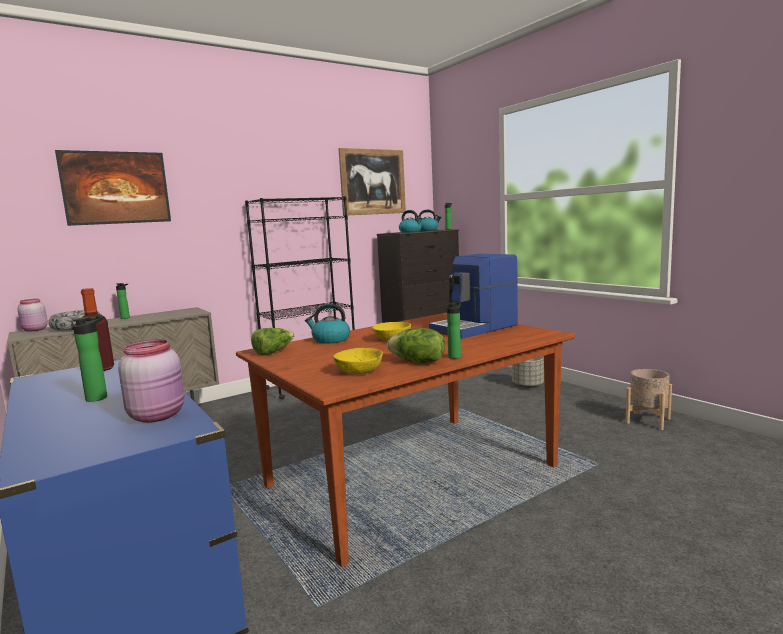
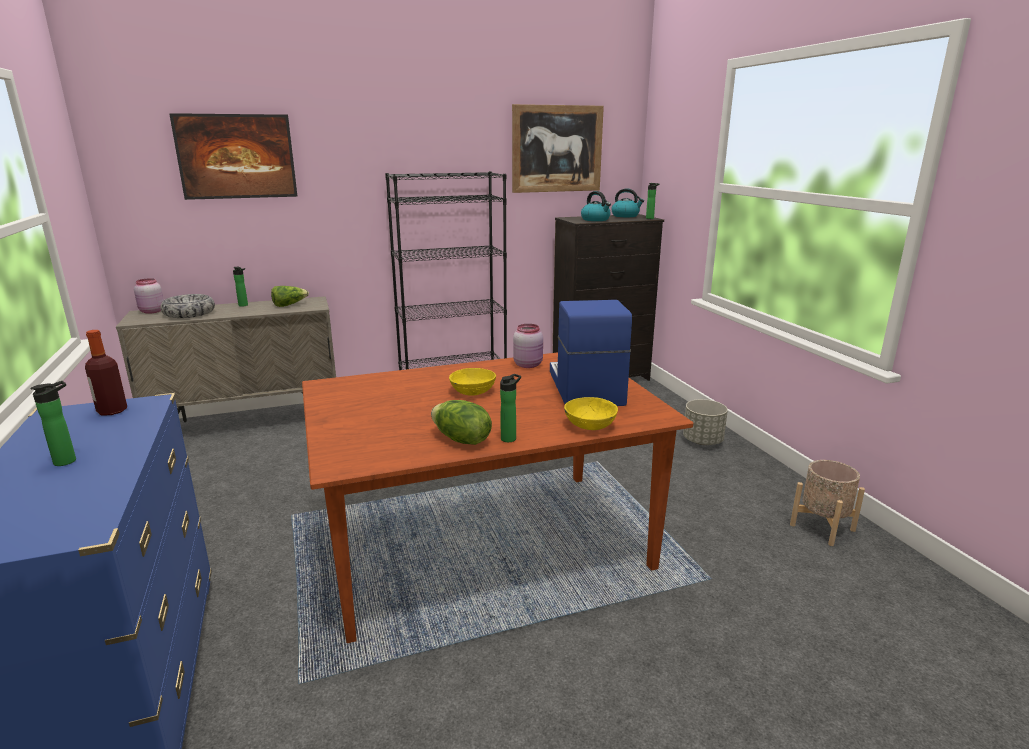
camera: 15 degrees right, 10 degrees up
(158, 415) = (84, 504): pink jar -> pink jar (528, 364)
(273, 352) = (335, 390): lettuce -> lettuce (289, 305)
(330, 340) = (409, 379): kettle -> none
(359, 371) = (386, 443): yellow bowl -> yellow bowl (590, 425)
(475, 328) = (584, 388): coffee machine -> coffee machine turned 105 degrees clockwise

